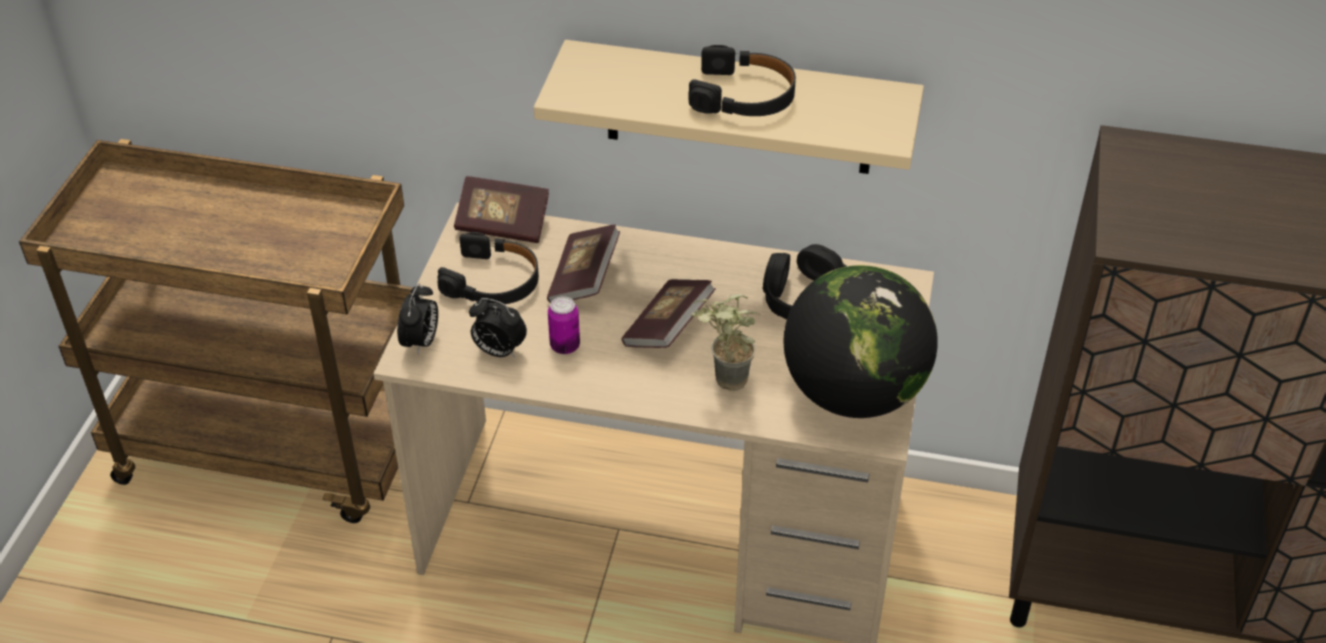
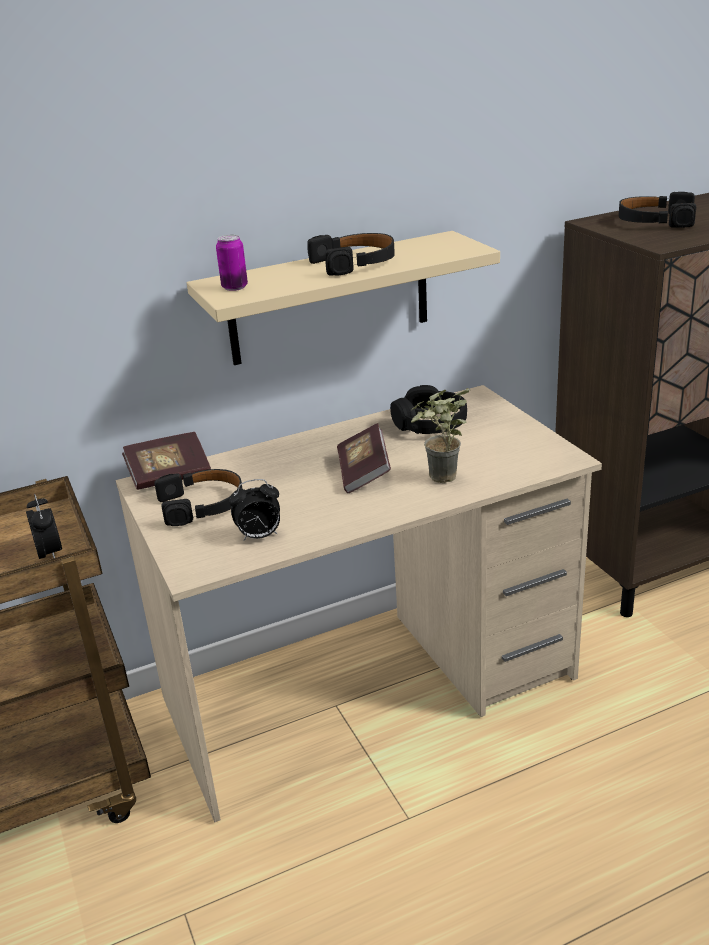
camera: 35 degrees left, 15 degrees down
(421, 342) = (190, 559): alarm clock -> alarm clock (50, 554)
(565, 346) = (305, 512): can -> can (234, 287)
(584, 279) = (269, 476): book -> none
(853, 393) = (524, 449): globe -> none
(1200, 186) = (655, 221): none -> black headphones

